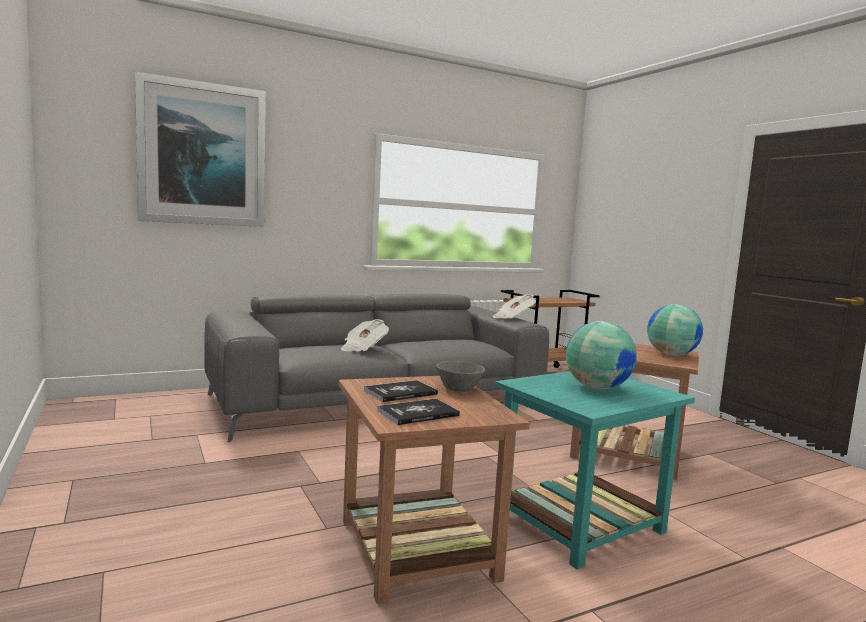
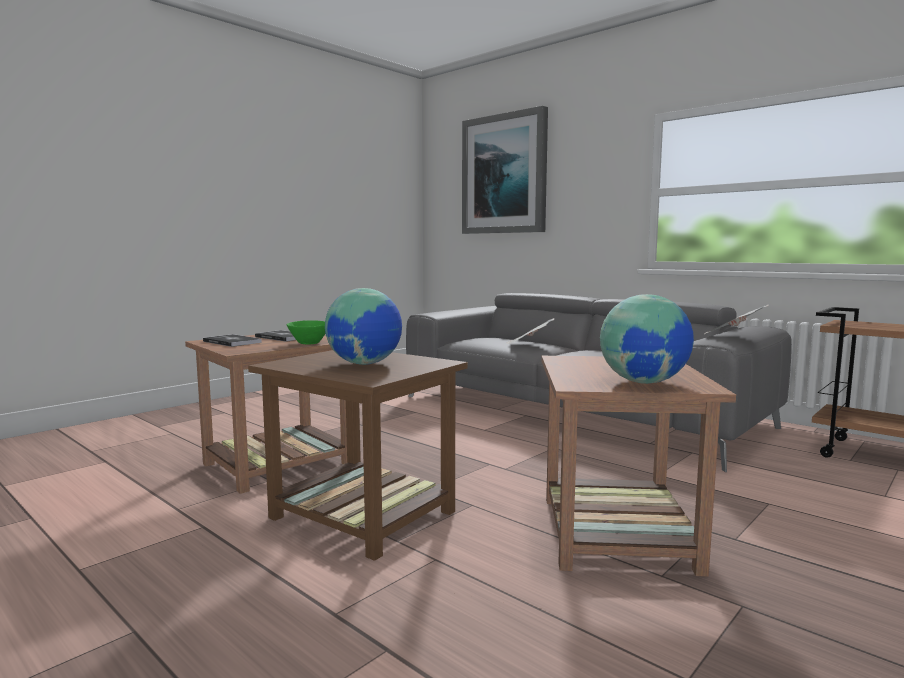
camera: 70 degrees right, 0 degrees up
(459, 389) = (308, 343): grey bowl -> green bowl
(578, 524) = (361, 514): turquoise side table -> brown side table

